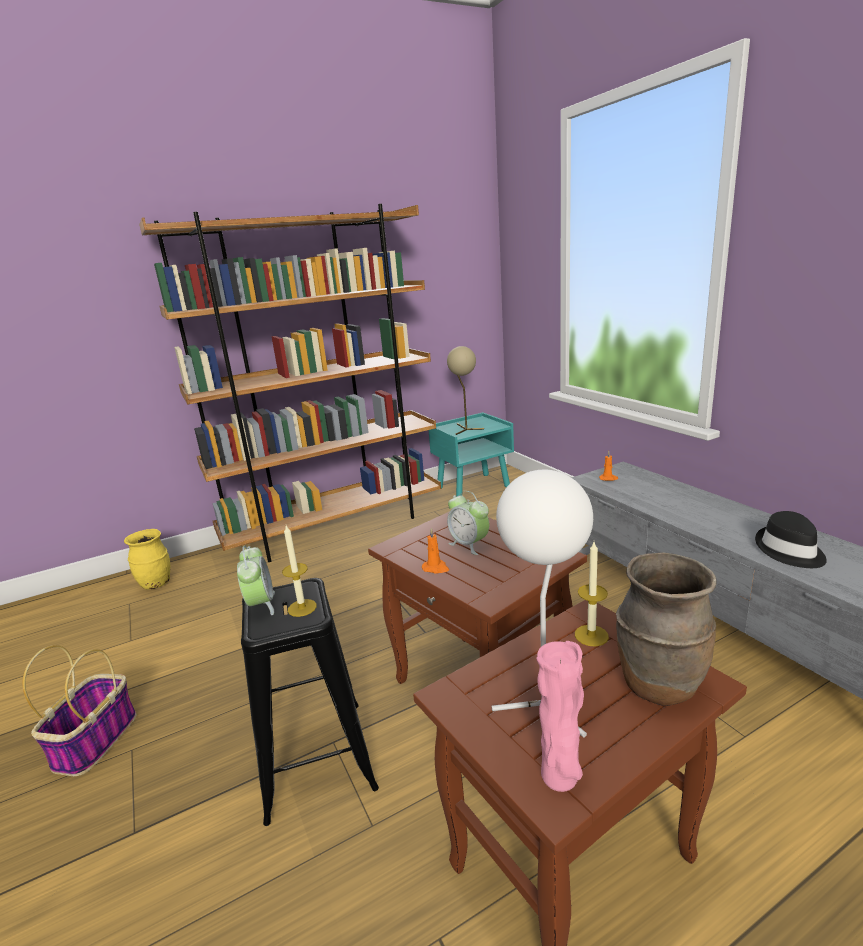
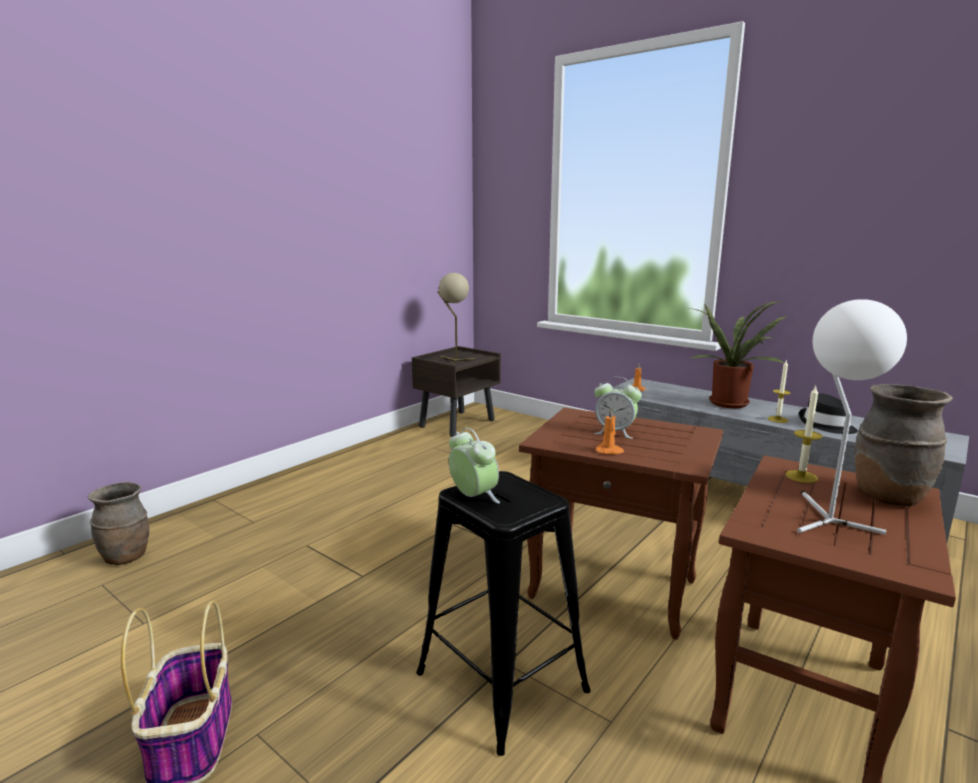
camera: 25 degrees left, 5 degrees down
(156, 583) = (127, 557): yellow vase -> brown vase
(302, 608) = (523, 494): candle -> candle (778, 419)
(335, 527) = (331, 472): brown bookcase -> none
(473, 487) = (457, 423): turquoise nightstand -> brown nightstand
(560, 779) = (905, 560): pink vase -> none
(698, 505) = (730, 402): none -> potted plant

